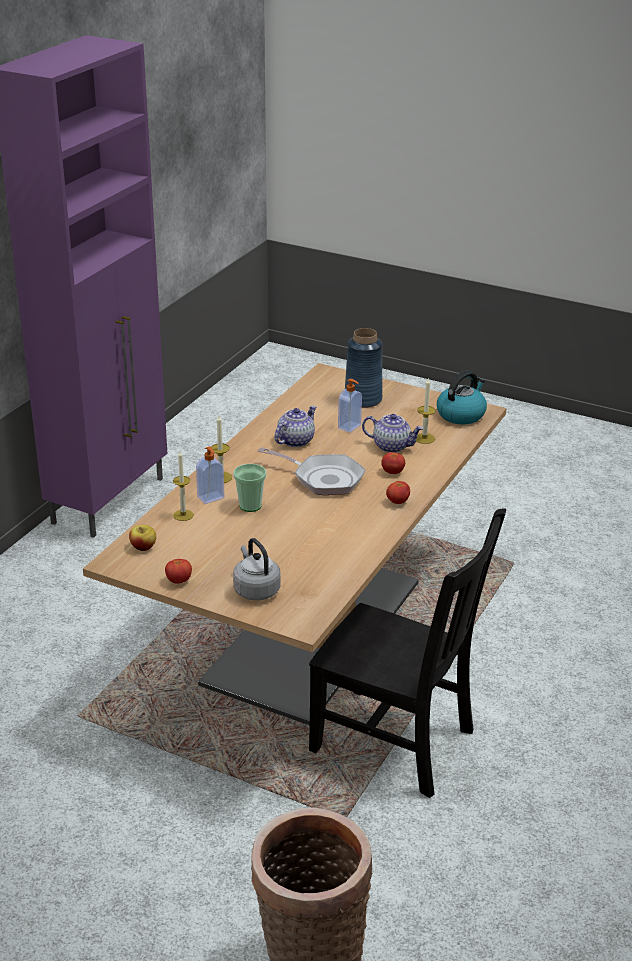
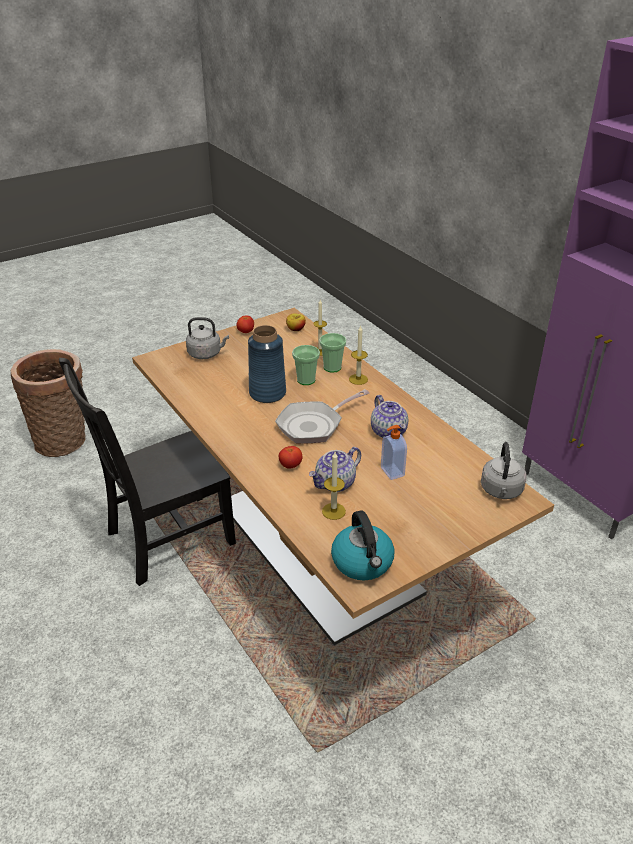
camera: 120 degrees right, 5 degrees up
(211, 498) = (332, 367): soap dispenser -> cup
(325, 382) = (501, 491): none -> grey kettle
(363, 399) = (445, 502): blue vase -> blue vase (268, 393)
(397, 502) = (243, 449): tomato -> none

